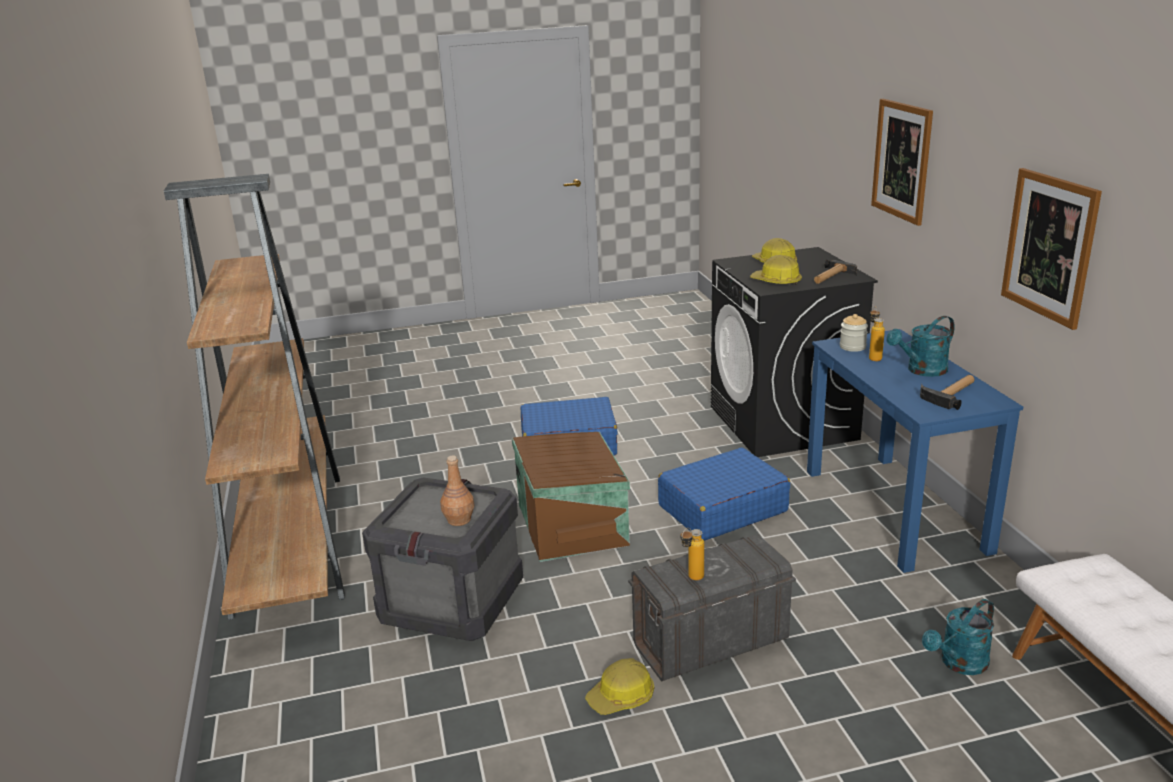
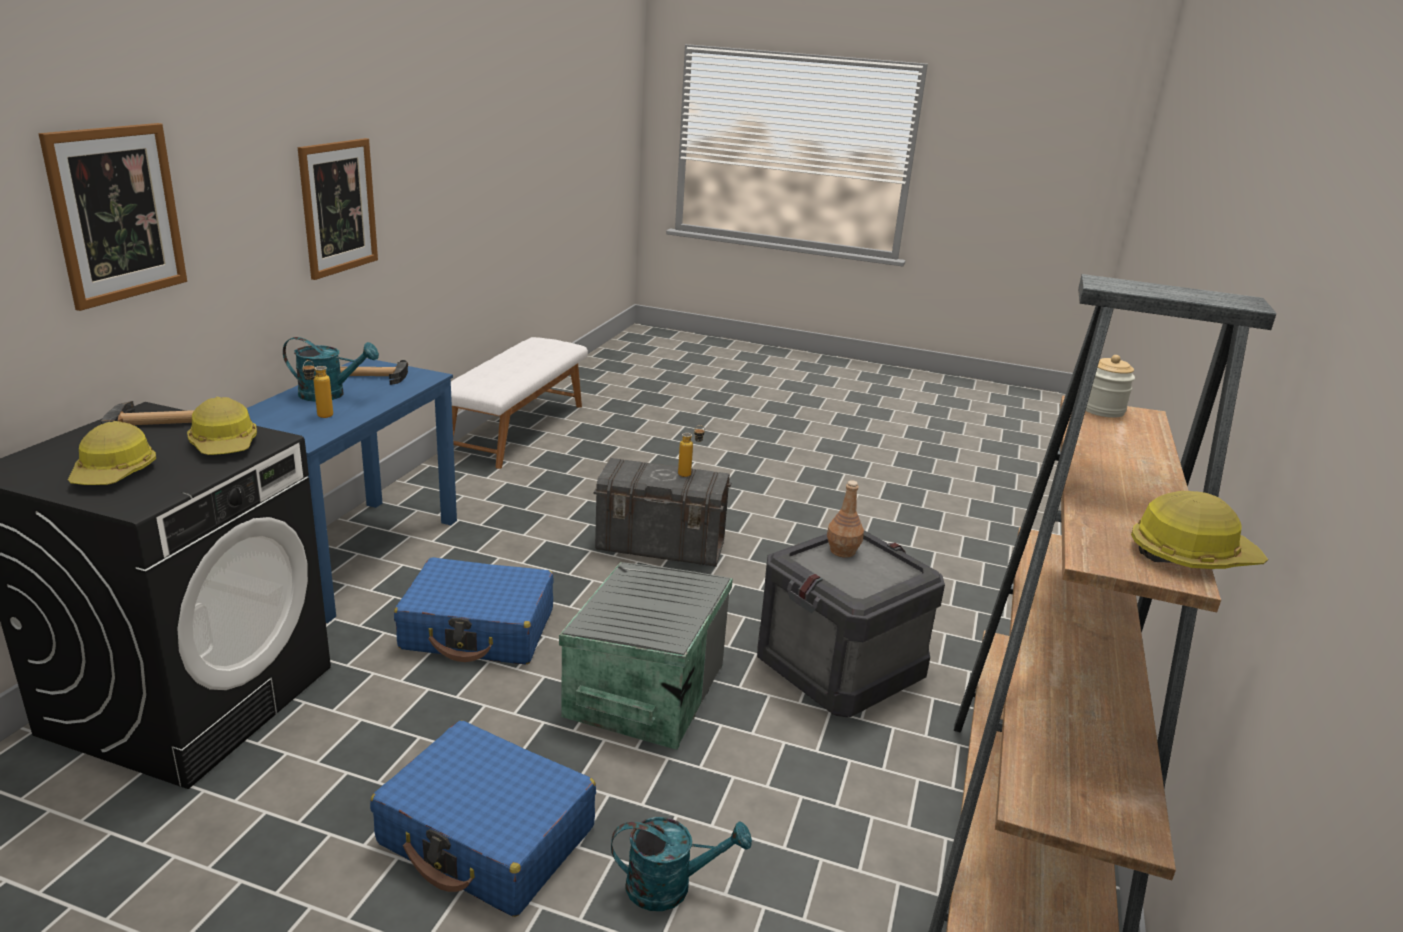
camera: 150 degrees left, 0 degrees up
(573, 524) = (642, 690): brown storage box -> grey storage box
(622, 697) = (759, 547): hard hat -> hard hat (1190, 555)
(852, 347) = (301, 431): jar -> jar (1102, 410)
(959, 664) = (535, 477): turquoise watering can -> turquoise watering can (670, 886)

